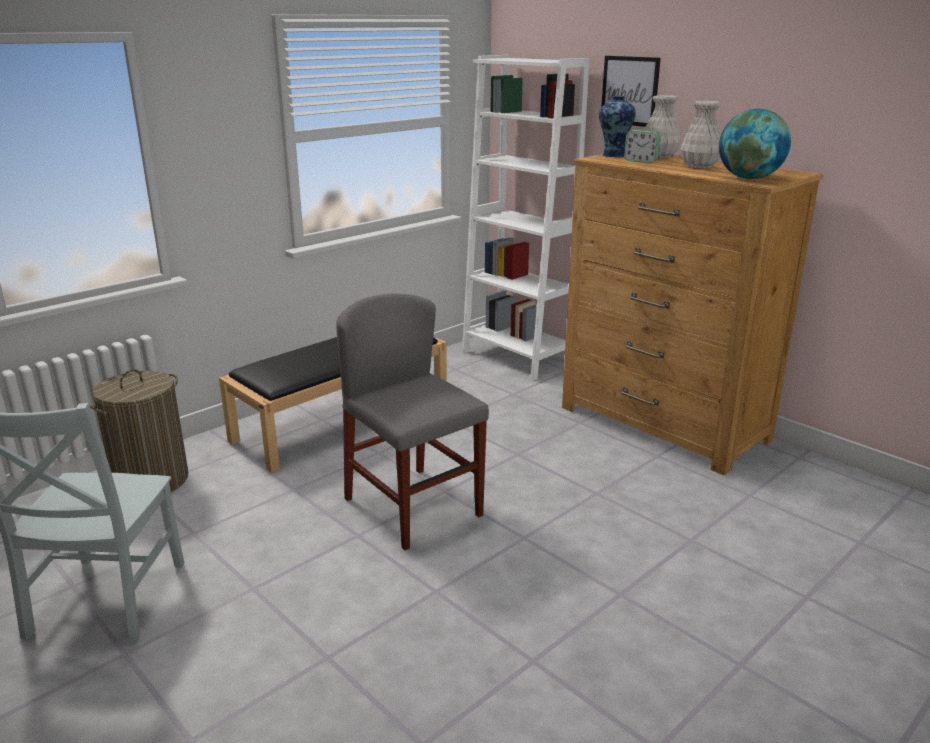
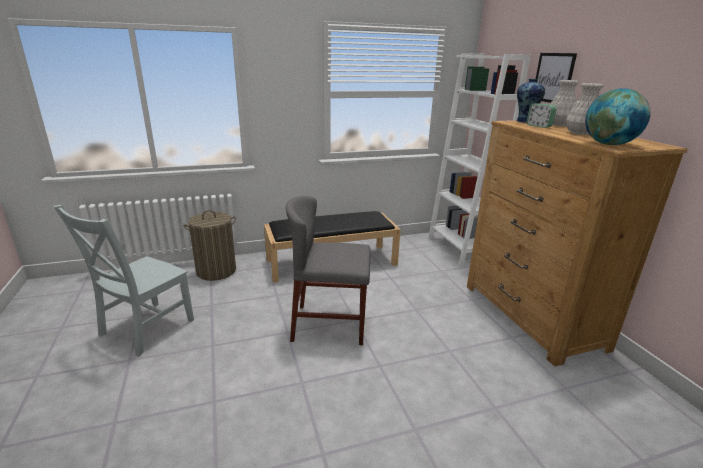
camera: 25 degrees right, 0 degrees up
(413, 507) = (329, 324): grey chair -> grey chair turned 75 degrees counterclockwise

